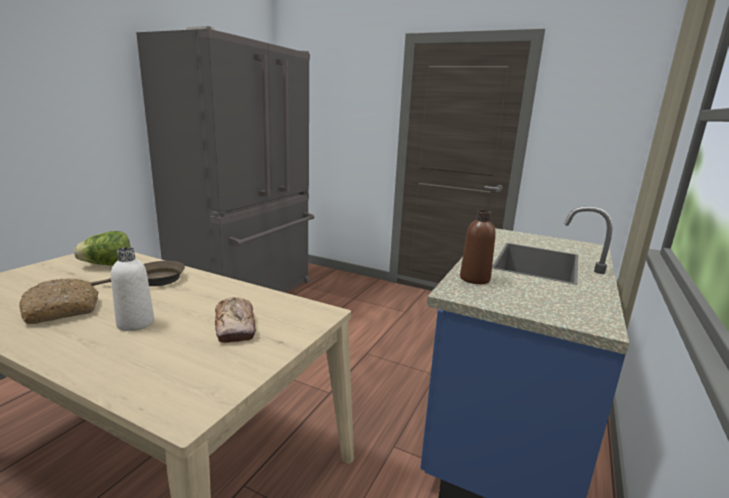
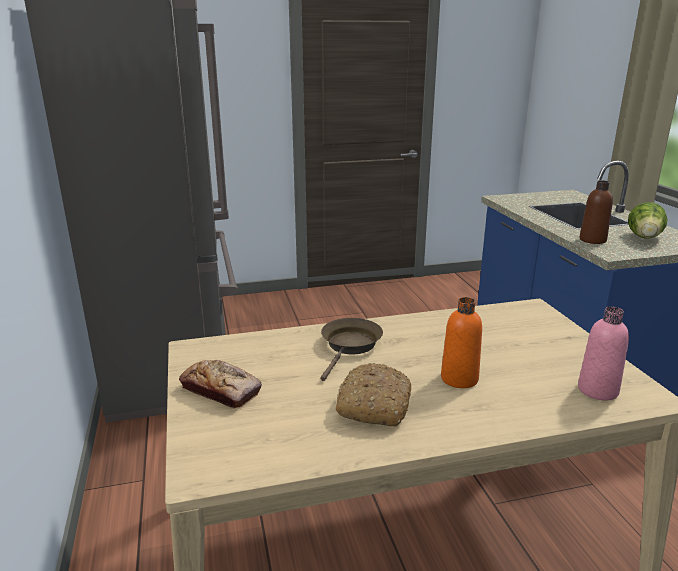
camera: 40 degrees left, 5 degrees up
(108, 265) = (257, 356): lettuce -> lettuce (644, 238)
(135, 323) = (459, 379): white bottle -> orange bottle
(174, 382) = (597, 390): none -> pink bottle
(235, 326) = (519, 343): bread -> bread (221, 390)

